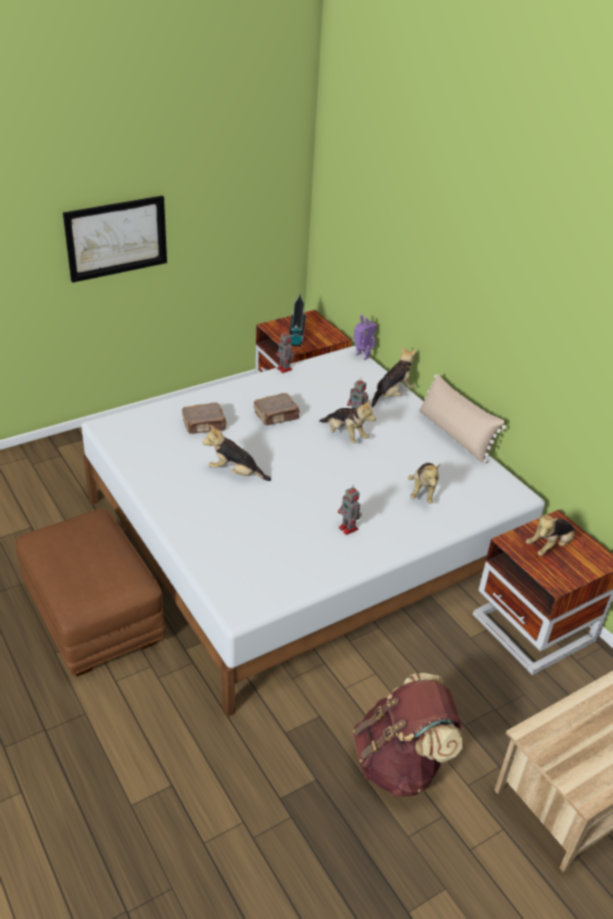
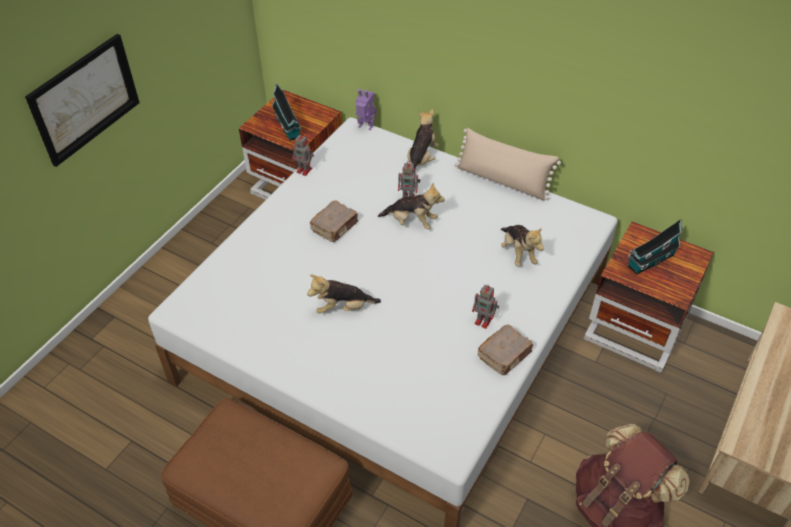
camera: 25 degrees left, 10 degrees up
(204, 425) = (275, 267): brown book -> brown book (505, 355)
(549, 546) = (649, 261): plush toy -> toy house

